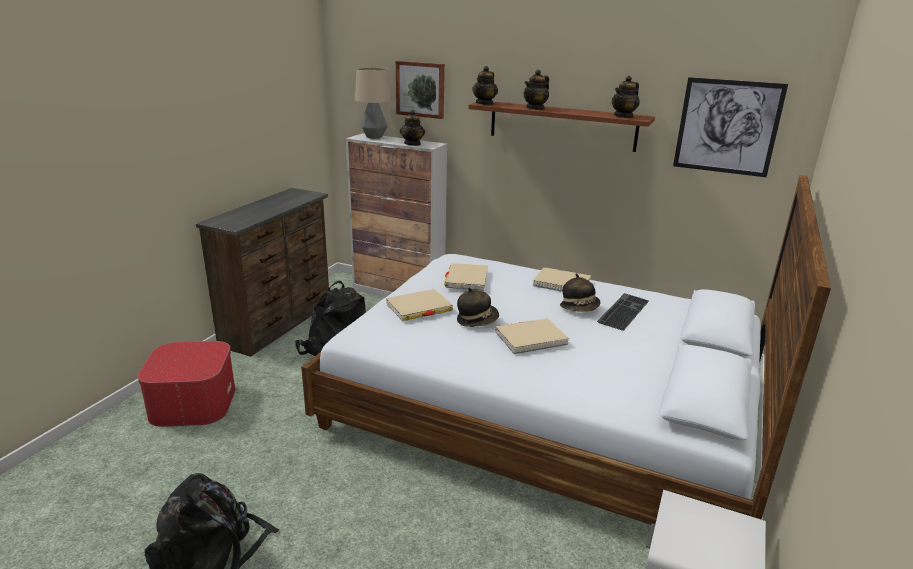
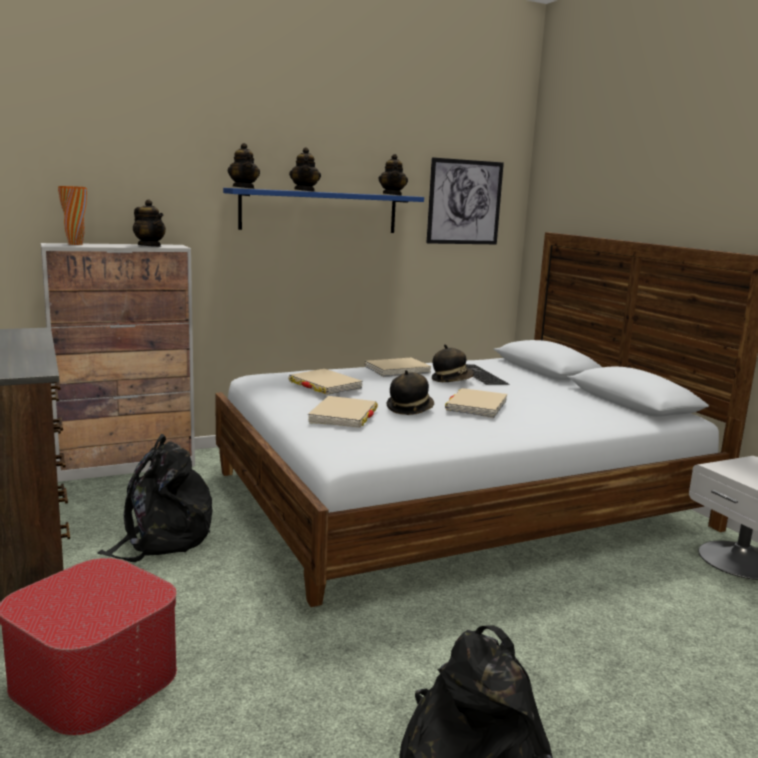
camera: 50 degrees left, 10 degrees down
(374, 137) = (75, 244): table lamp -> orange vase
(421, 89) = (135, 176): picture -> none
(562, 125) = (320, 211): brown shelf -> blue shelf

